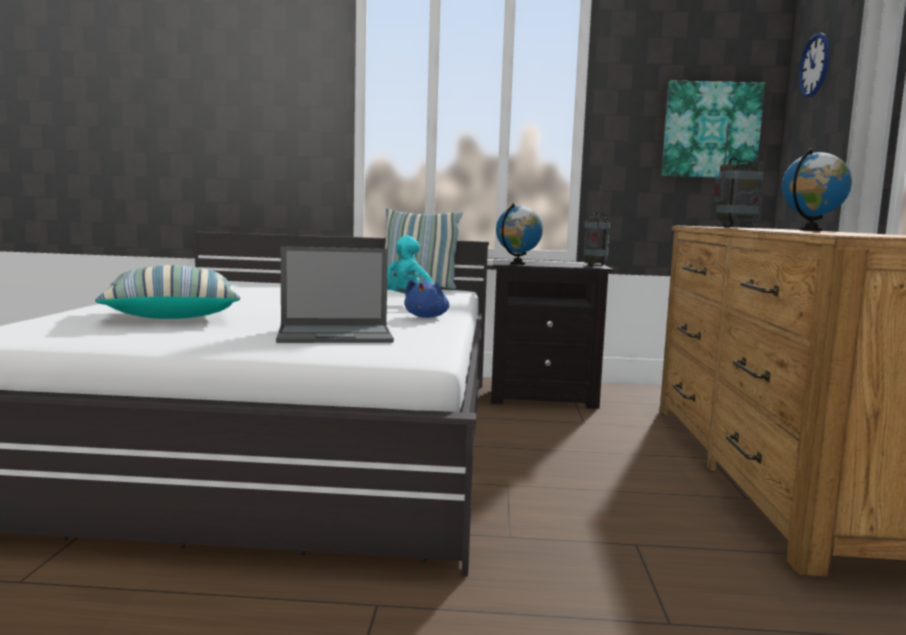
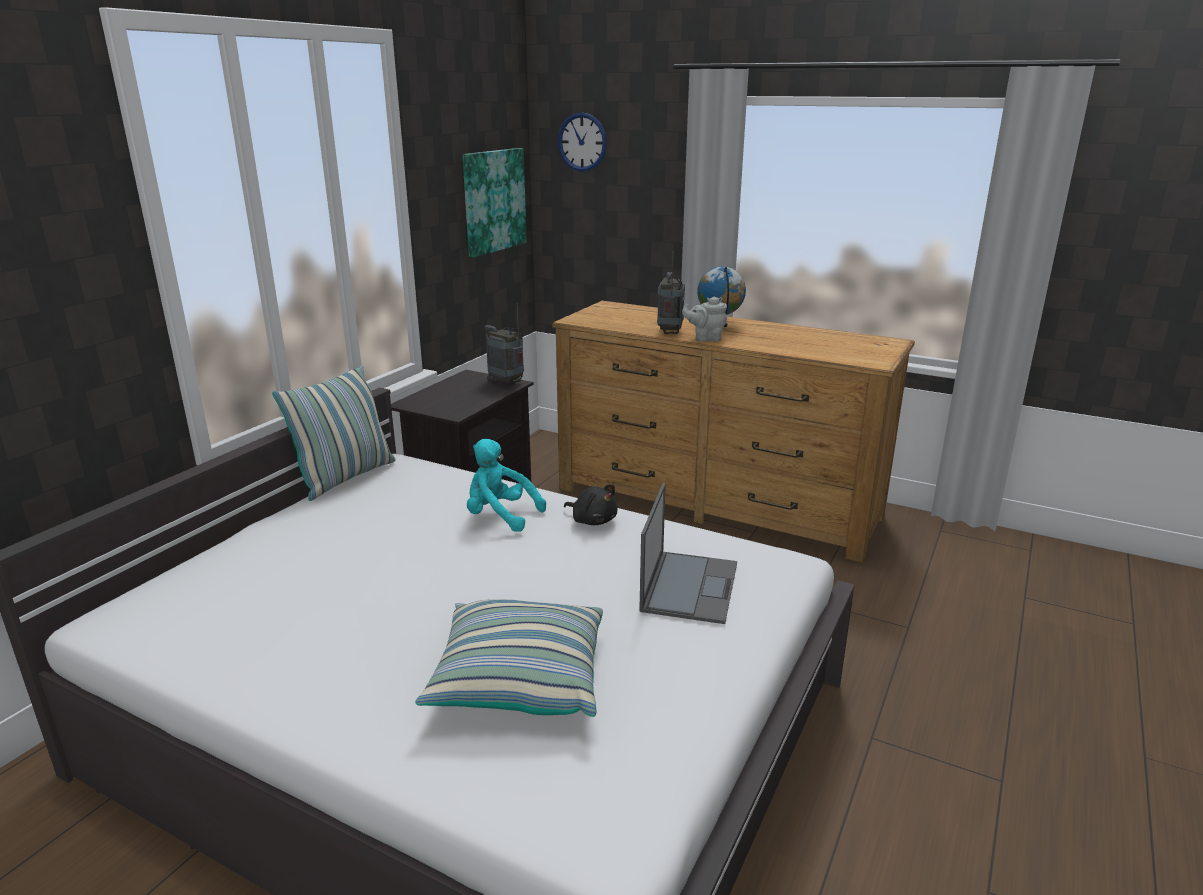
camera: 65 degrees left, 15 degrees up
(427, 317) = (593, 520): blue plush toy -> black plush toy
(517, 264) = (462, 409): globe -> none
(747, 228) = (705, 338): none -> grey teapot

